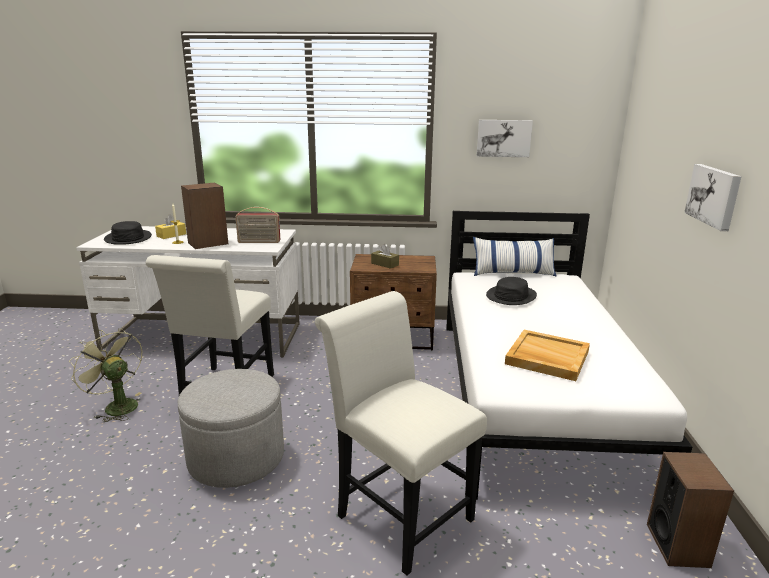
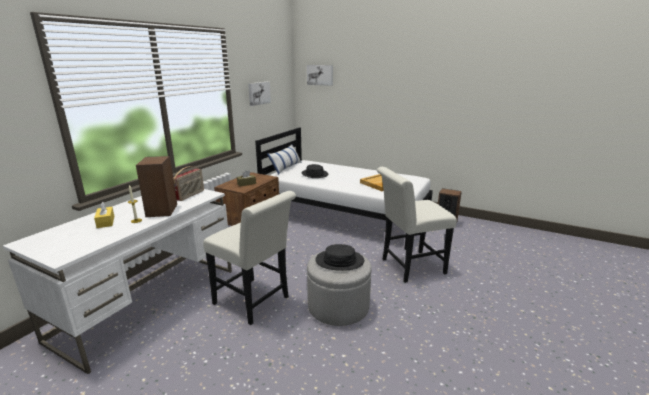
camera: 65 degrees left, 0 degrees up
(116, 406) = (222, 361): green fan -> none
(128, 238) = (75, 241): black hat -> black hat (339, 261)
(714, 196) = (390, 102): picture -> picture (320, 75)

